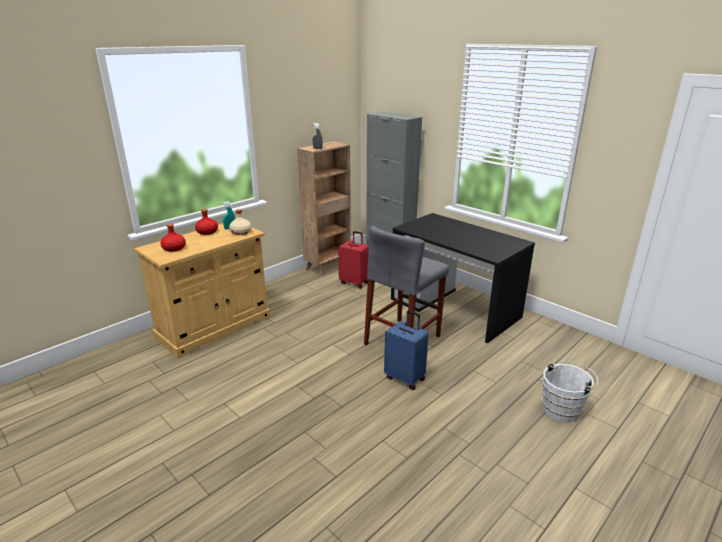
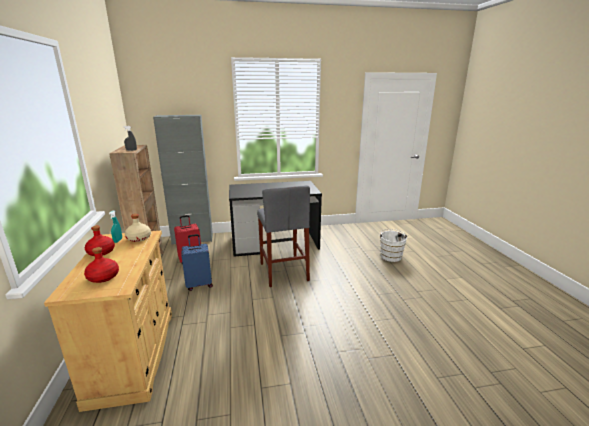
camera: 55 degrees left, 5 degrees down
(405, 378) = (322, 287): blue suitcase -> blue suitcase (199, 284)

